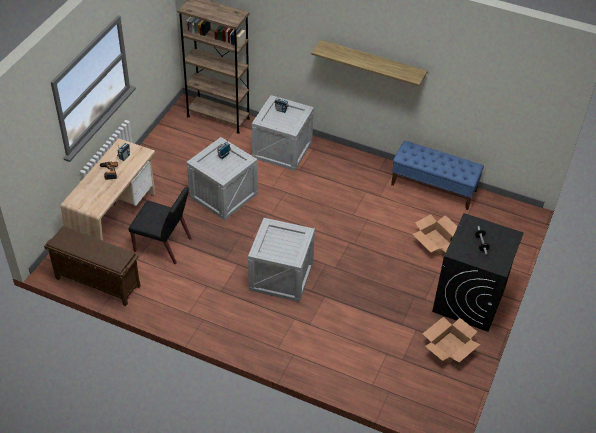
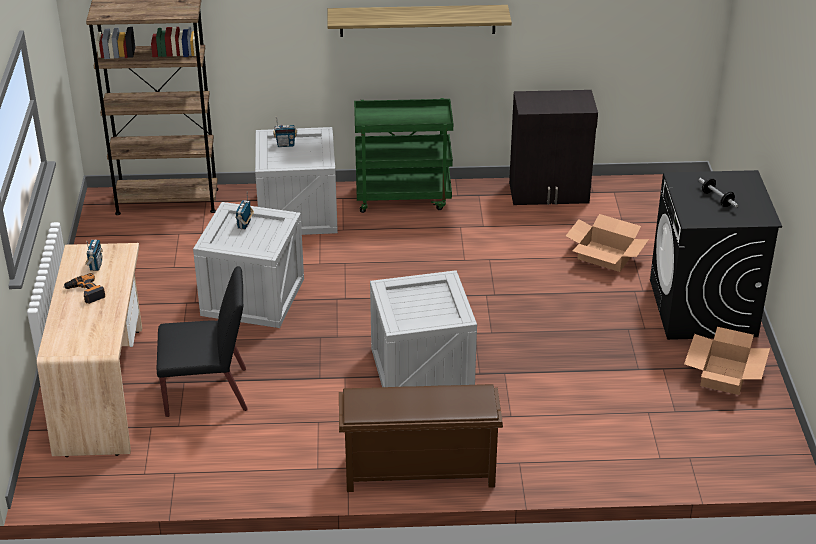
camera: 25 degrees left, 10 degrees down
(96, 282) = (135, 480): brown shoe rack -> brown shoe rack (418, 472)
(347, 160) = (404, 197): none -> green cart
(434, 188) = (549, 193): blue bench -> black cabinet

